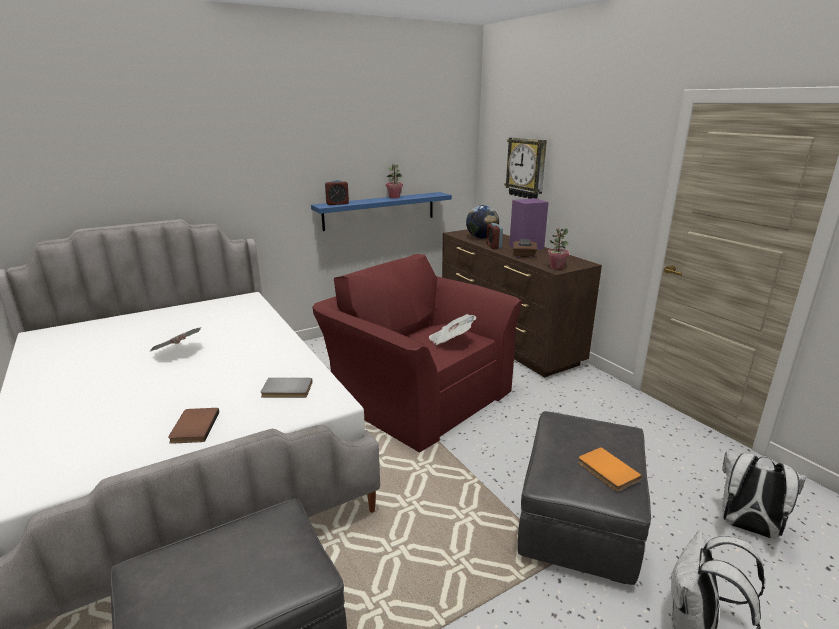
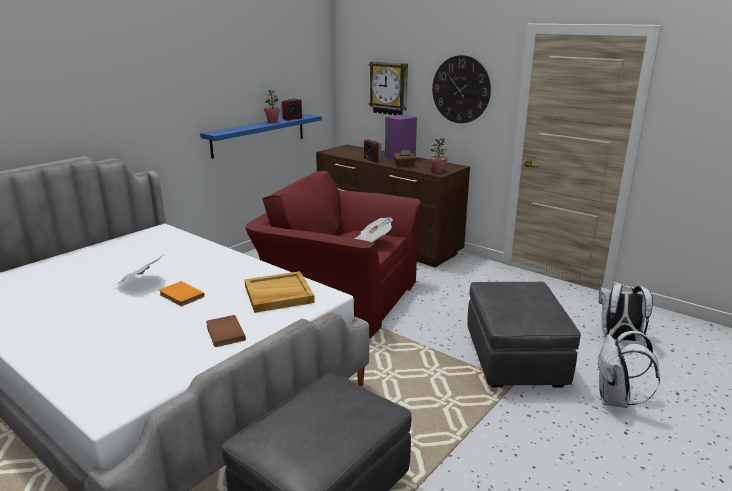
camera: 20 degrees left, 0 degrees up
(286, 390) = (278, 294): grey book -> beige tray
(337, 204) = (226, 130): alarm clock -> alarm clock (292, 119)
(481, 238) = (355, 153): globe -> none
(600, 172) = (461, 89): none -> wall clock
(606, 471) = (539, 310): orange book -> orange book (180, 296)

